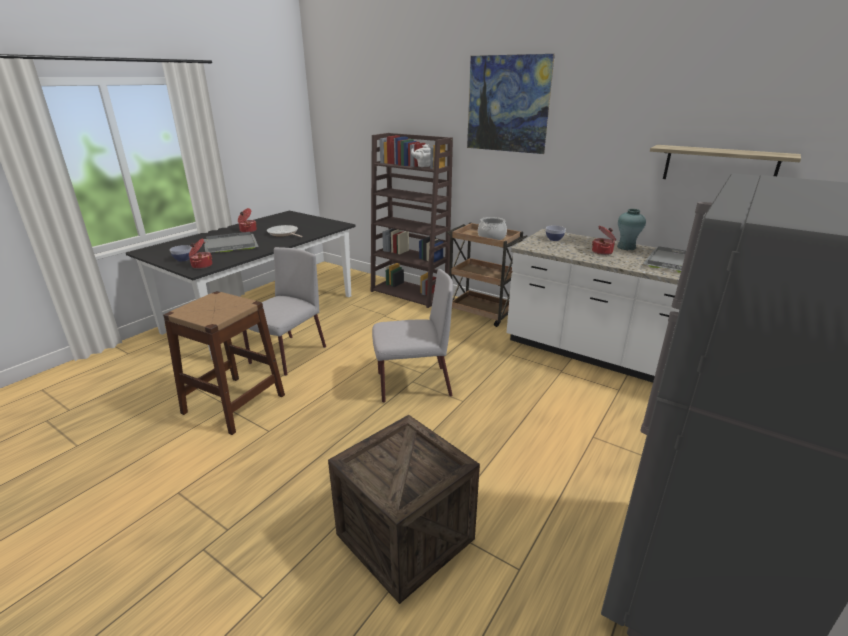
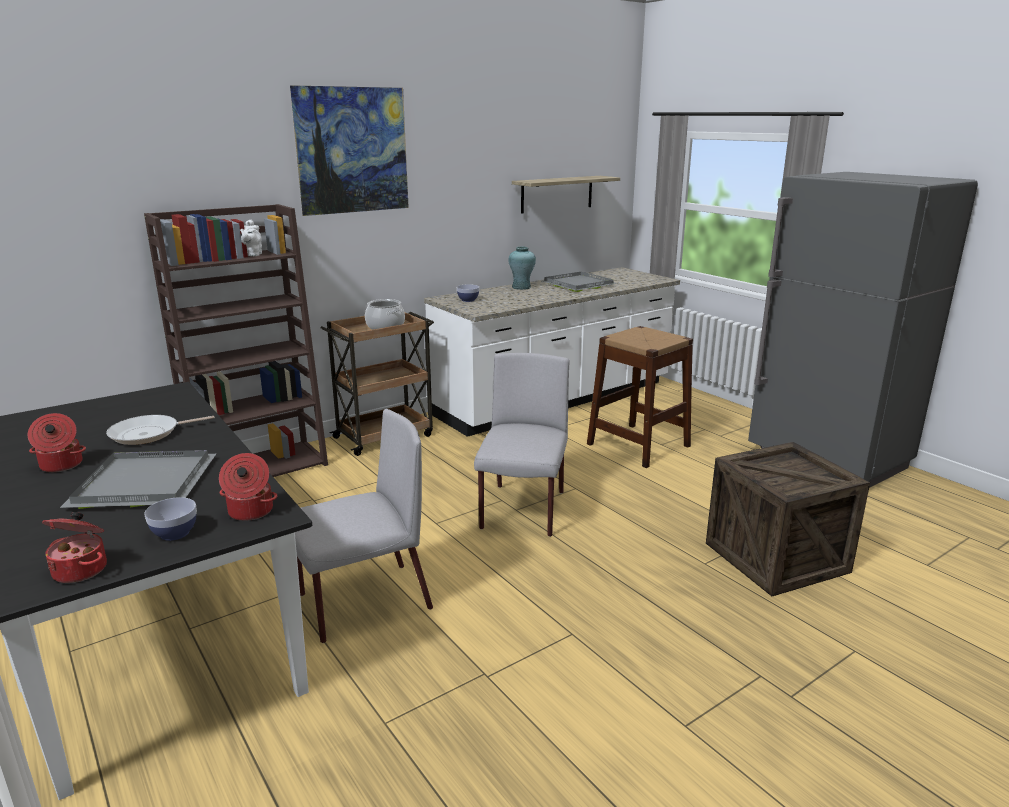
camera: 70 degrees left, 5 degrees down
(234, 404) = (480, 667): brown stool -> brown stool (638, 445)
(287, 356) = (362, 602): grey chair -> grey chair turned 105 degrees clockwise
(602, 252) = (526, 295): cooking pot -> cooking pot (81, 569)

